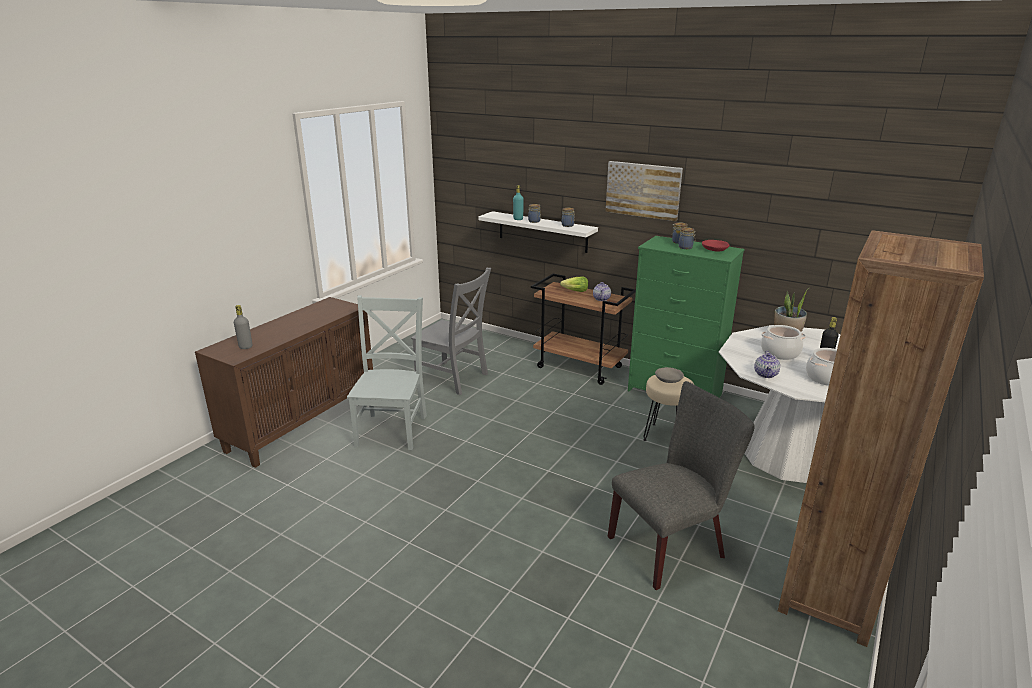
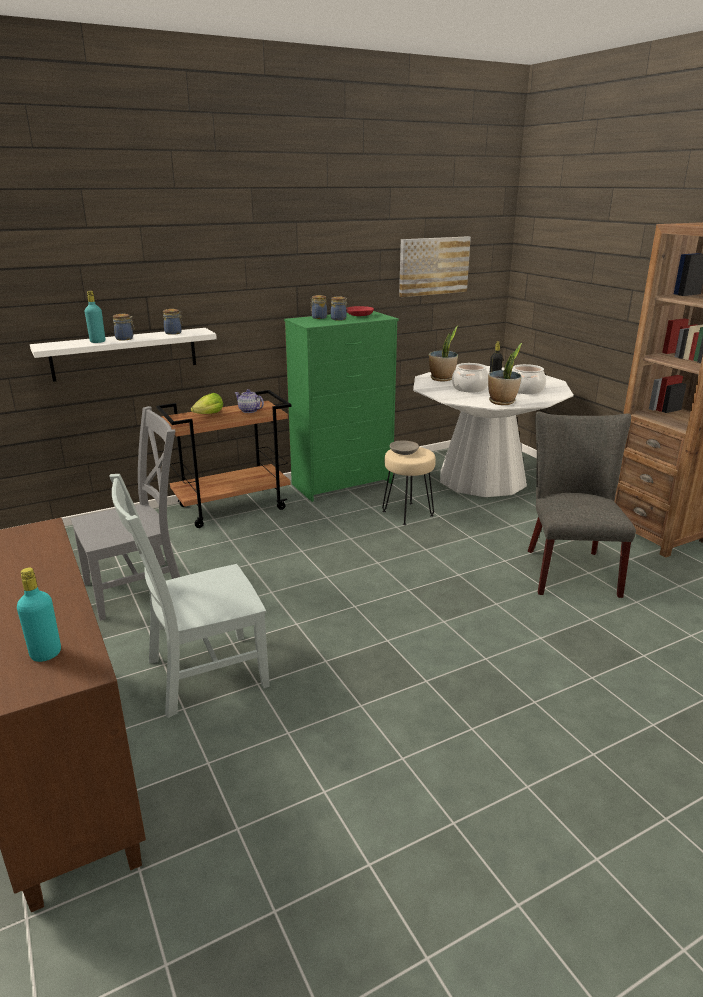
camera: 60 degrees left, 0 degrees up
(245, 347) = (46, 654): grey bottle -> turquoise bottle
(392, 429) = (201, 674): grey chair -> grey chair turned 60 degrees counterclockwise
(643, 190) = (255, 268): picture -> picture (433, 266)
(766, 374) = (502, 402): teapot -> potted plant

